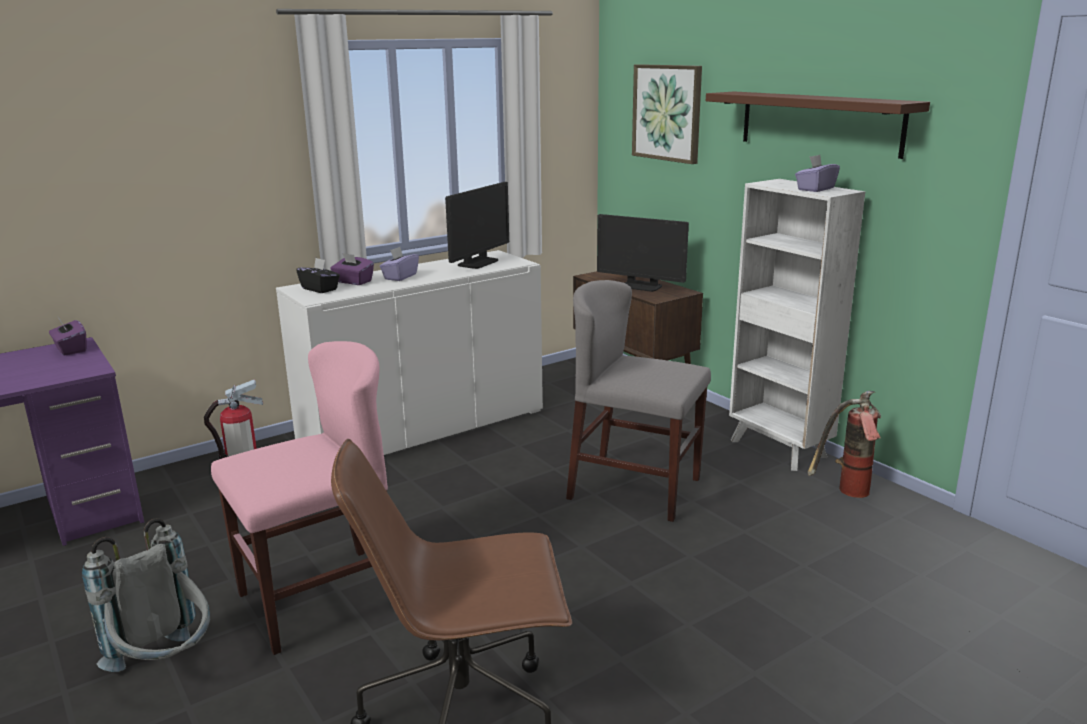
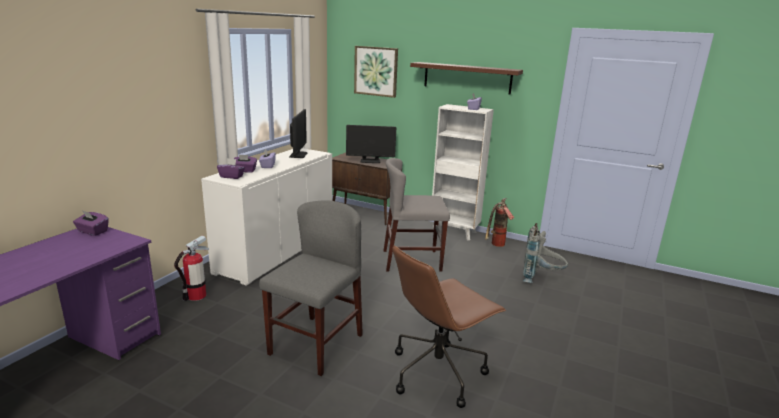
camera: 30 degrees left, 0 degrees up
(166, 667) = (268, 399): grey backpack -> grey backpack (541, 279)
(320, 289) = (231, 176): black tissue box -> purple tissue box
(321, 599) = (316, 344): pink chair -> grey chair

